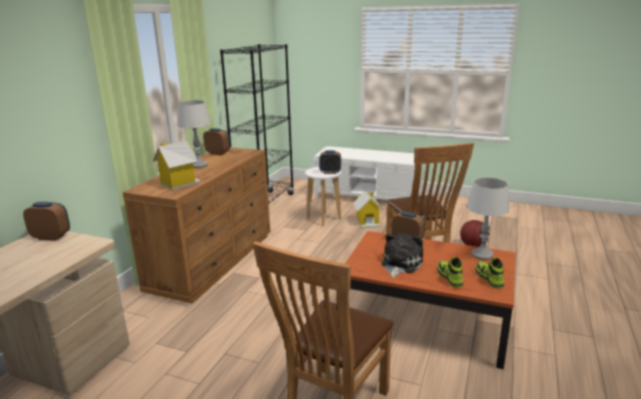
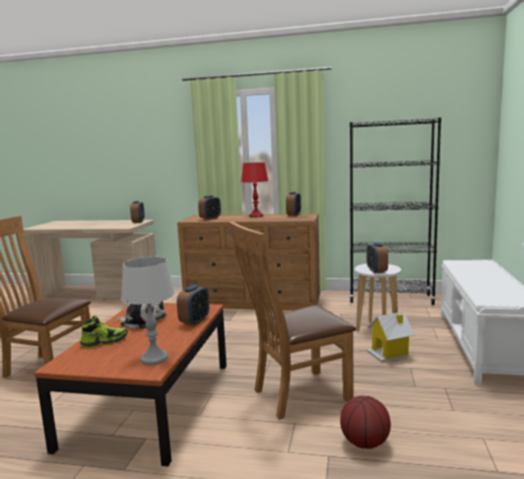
camera: 80 degrees right, 10 degrees down
(178, 183) = (210, 218): toy house -> alarm clock
(199, 165) = (256, 216): grey table lamp -> red table lamp
(489, 278) = (93, 361): shoe -> none

